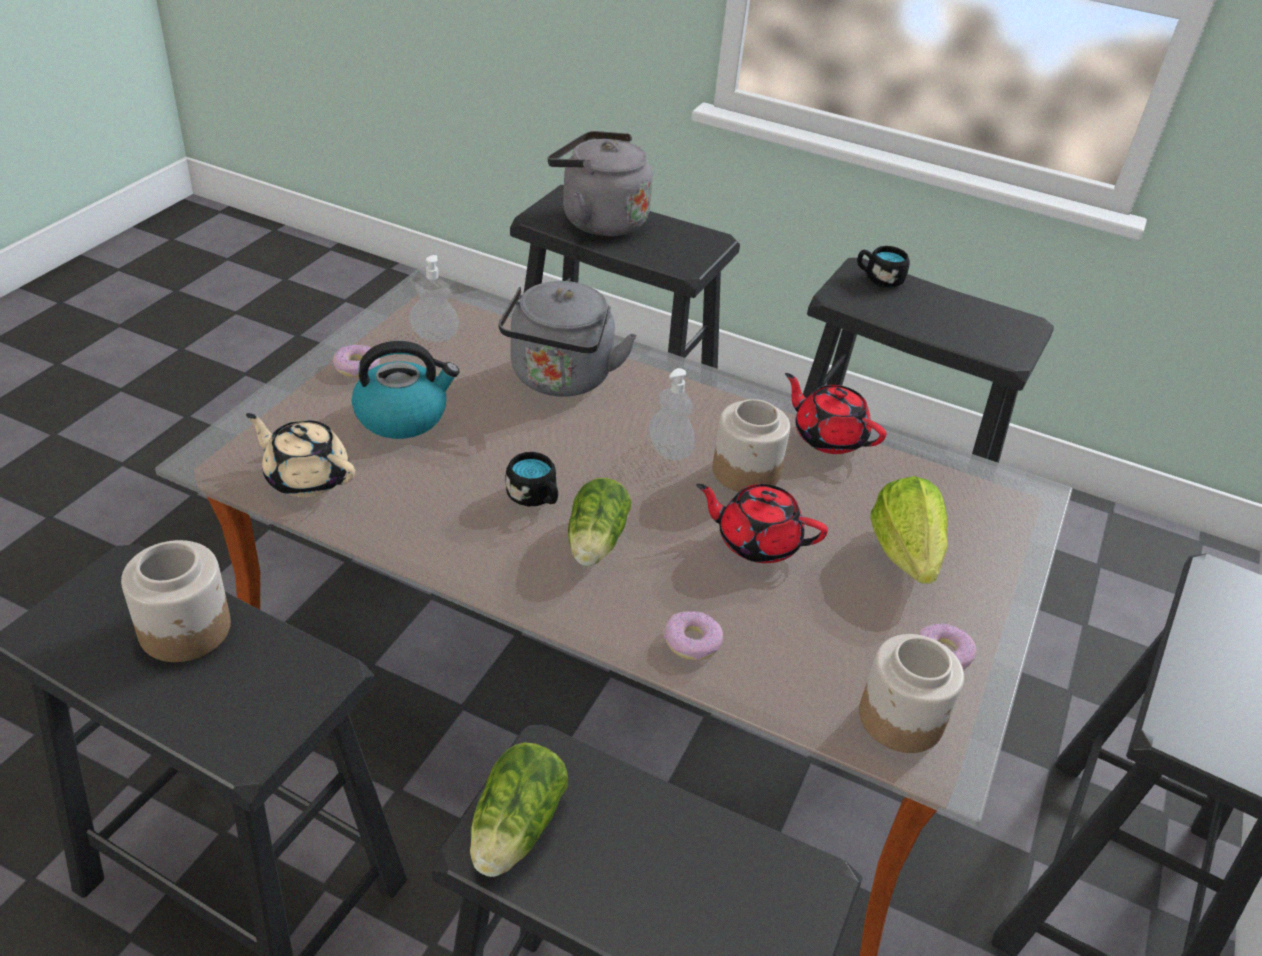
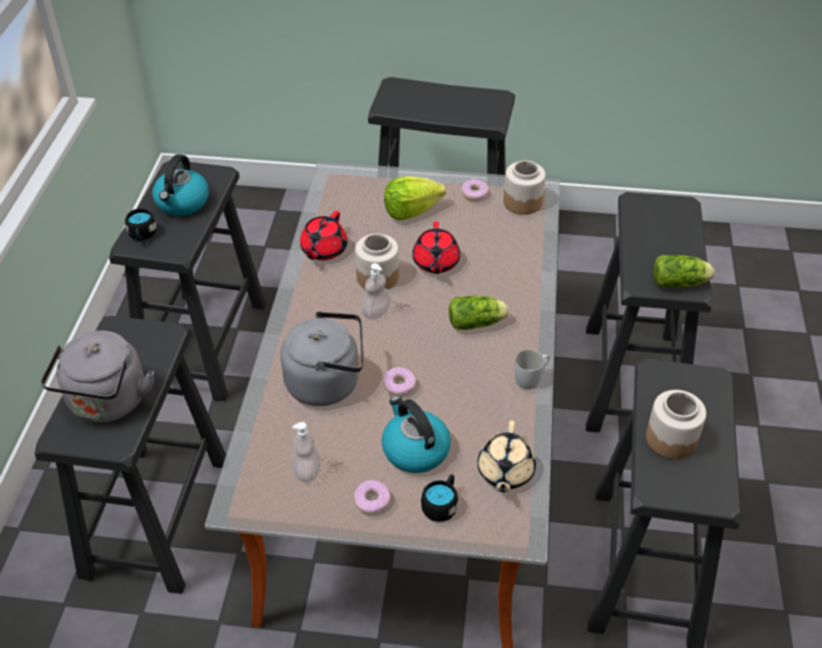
camera: 105 degrees left, 5 degrees up
(446, 561) = (531, 378): none -> white mug
(535, 497) = (455, 358): black mug -> black mug (441, 504)
(692, 642) = (523, 272): donut -> donut (399, 385)
(944, 317) = (182, 203): none -> kettle

